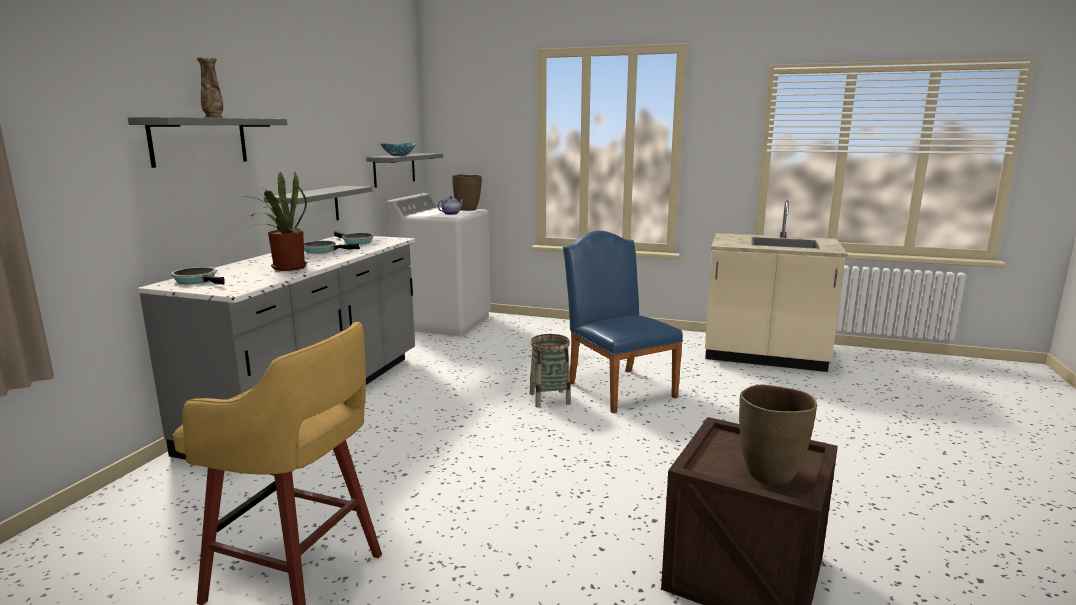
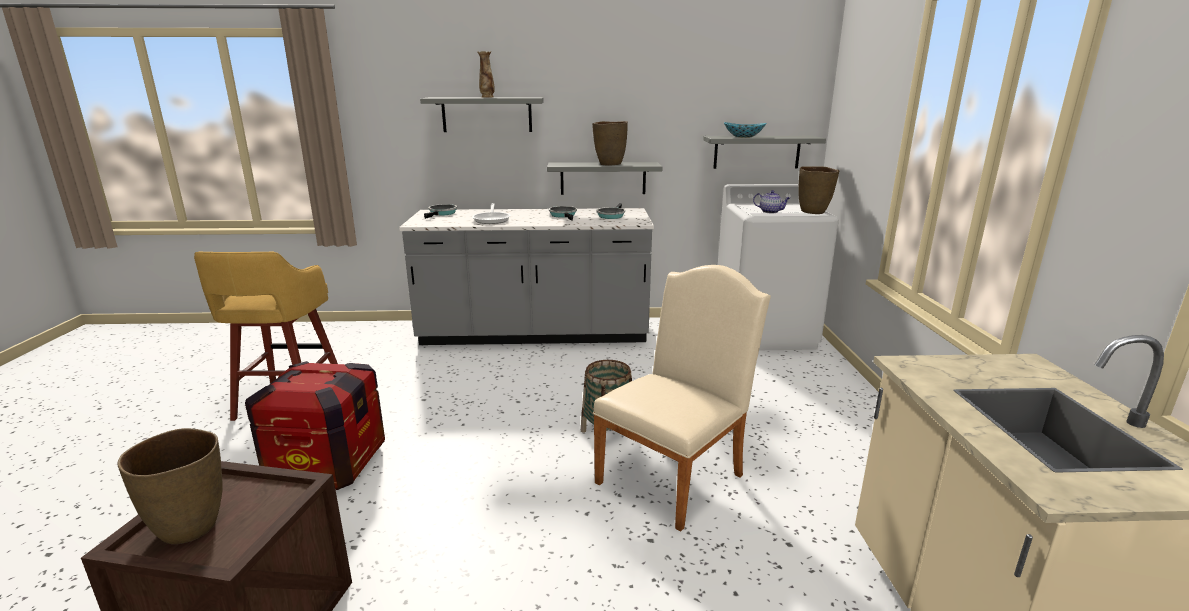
camera: 70 degrees right, 5 degrees up
(285, 268) = (492, 219): potted plant -> frying pan
(328, 190) = (609, 164): none -> brown vase
(502, 538) = (328, 464): none -> crate
(617, 387) = (676, 474): blue chair -> beige chair

